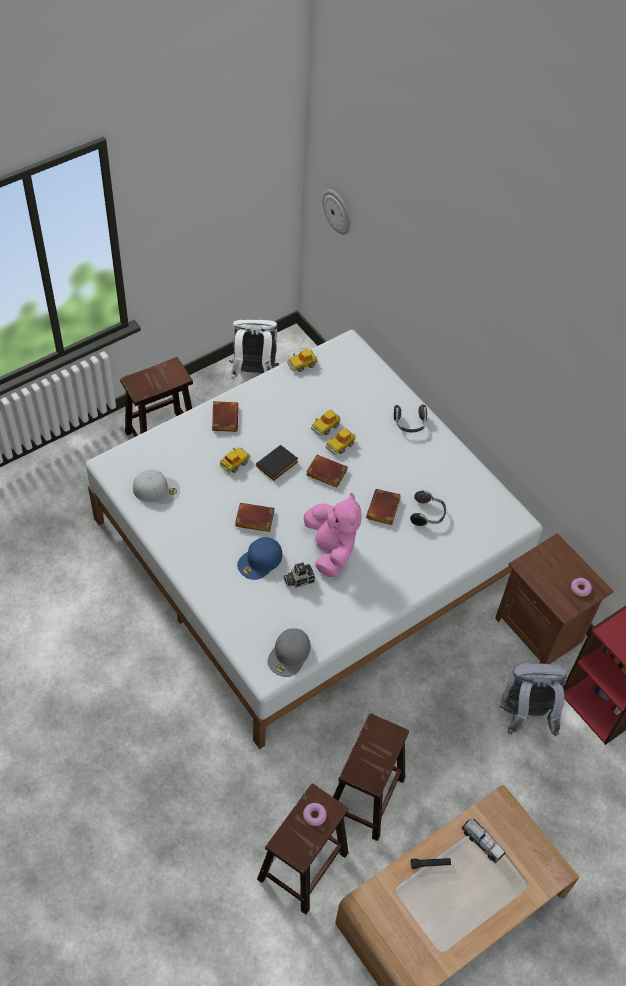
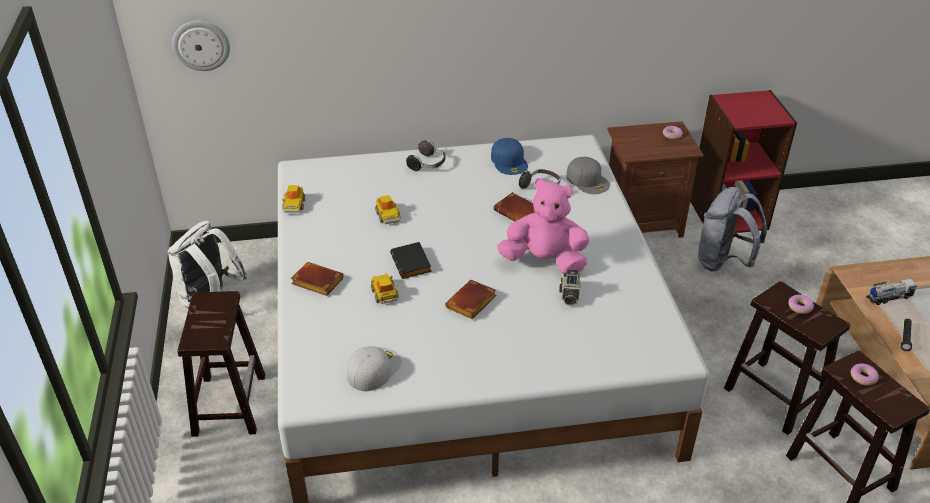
camera: 60 degrees left, 15 degrees down
(260, 561) = (529, 316): blue cap -> blue cap (509, 161)
(289, 655) = (660, 332): grey cap -> grey cap (588, 180)
(325, 473) = (447, 235): brown book -> none
(340, 445) = (419, 214): toy car -> none
(380, 752) = (800, 307): none -> donut

